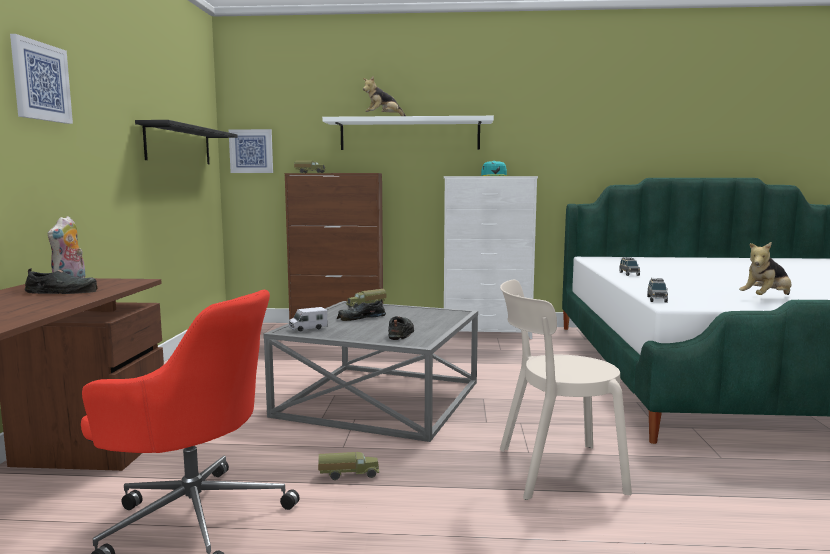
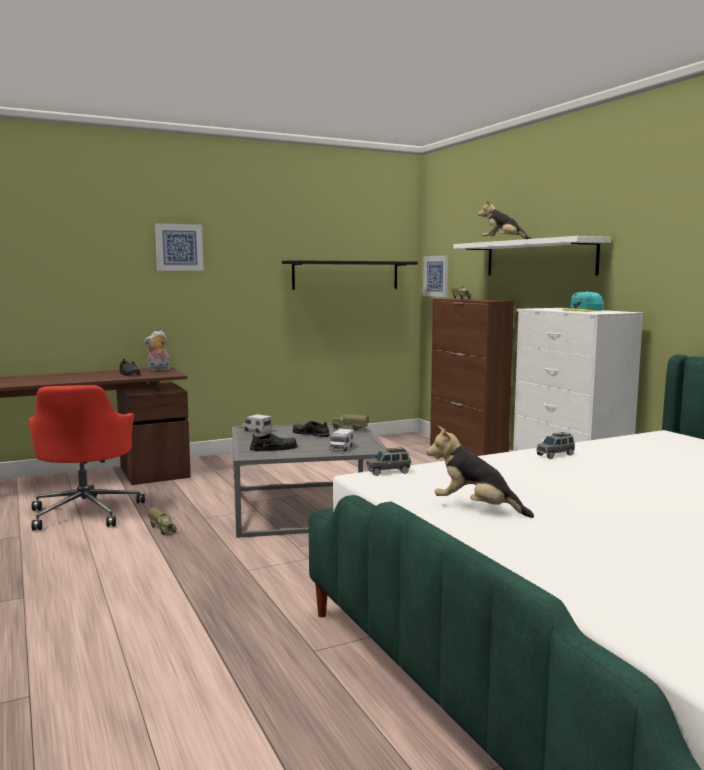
camera: 60 degrees right, 0 degrees up
(437, 318) = (341, 448): none -> toy truck
(553, 470) = (218, 583): beige chair -> none

